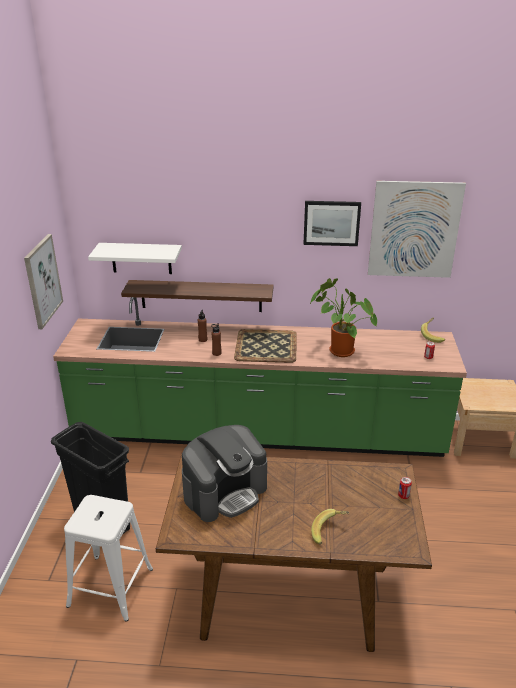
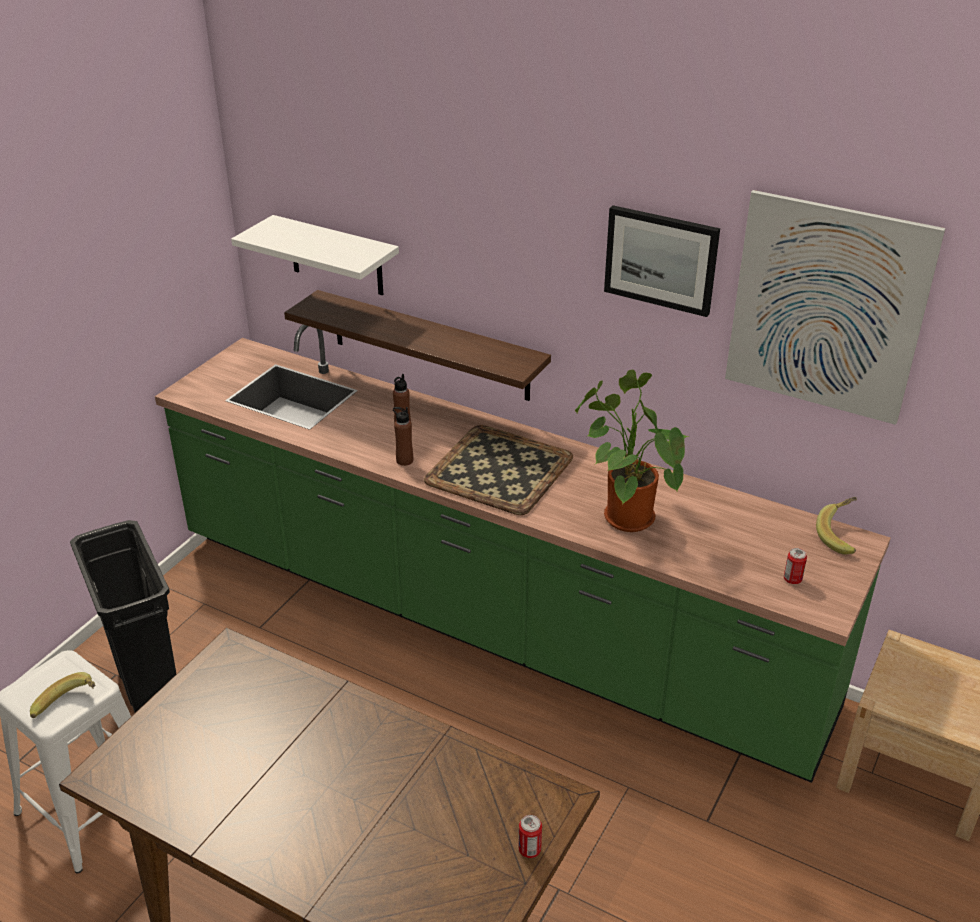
camera: 25 degrees right, 5 degrees up
(42, 281) = (136, 268): picture -> none
(225, 492) = (235, 724): coffee machine -> none
(329, 532) = (342, 868): banana -> banana (69, 707)

